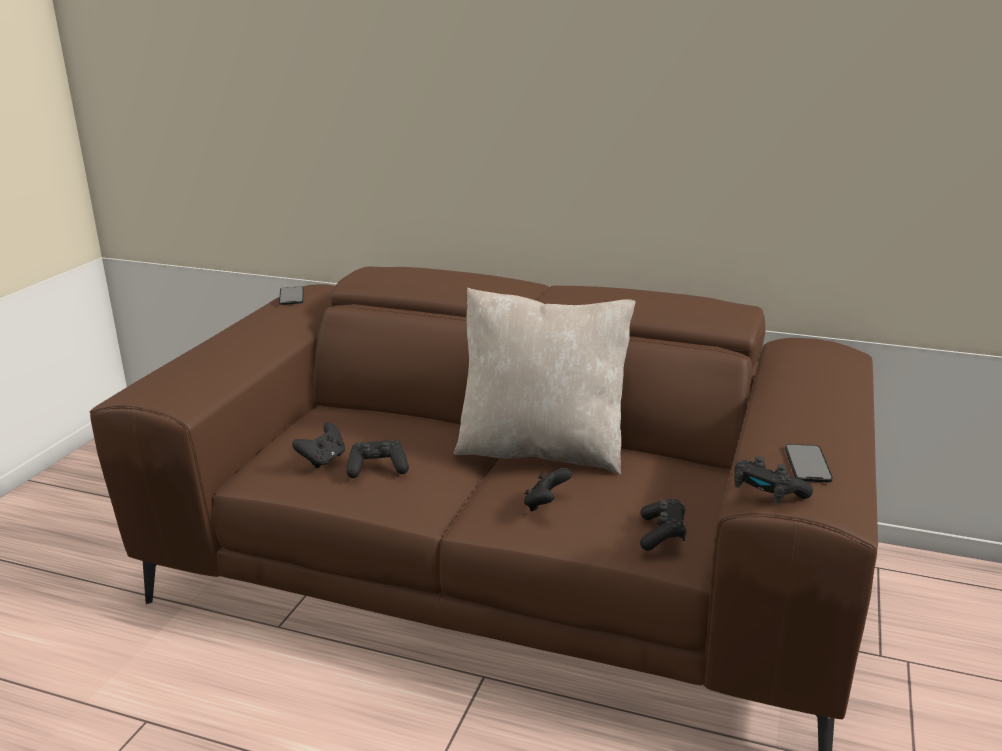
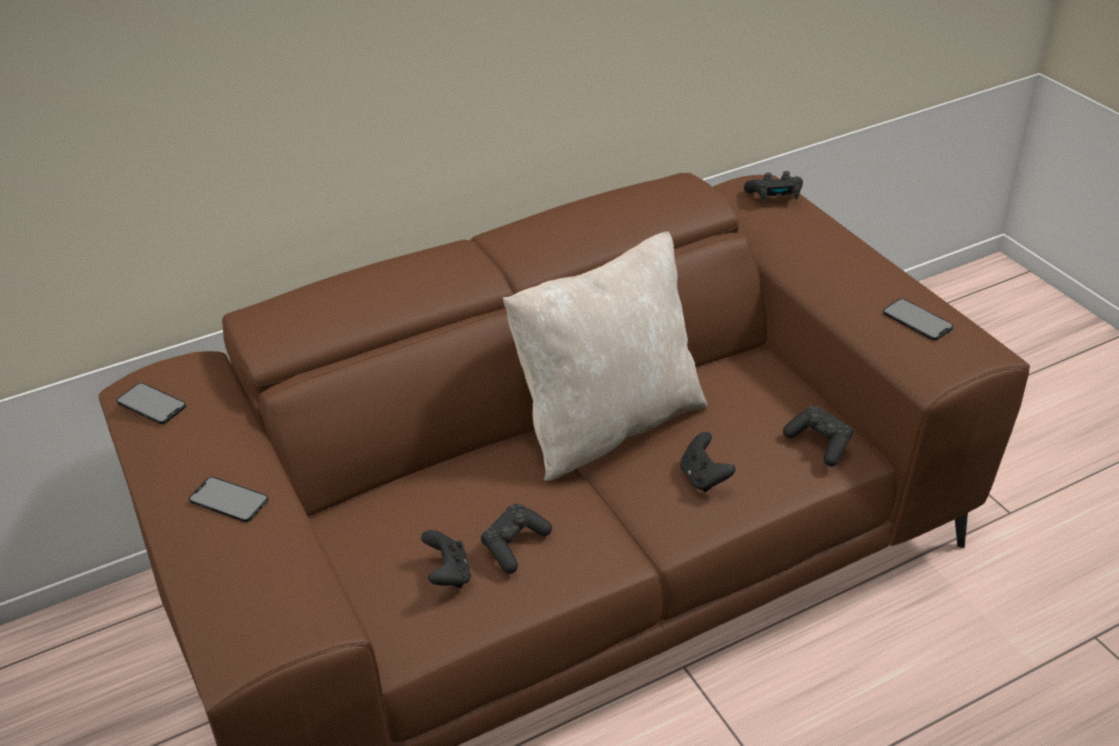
camera: 45 degrees left, 15 degrees up
(243, 341) = (228, 500): none -> phone
(766, 493) = (938, 366): black game controller -> black game controller (775, 197)

